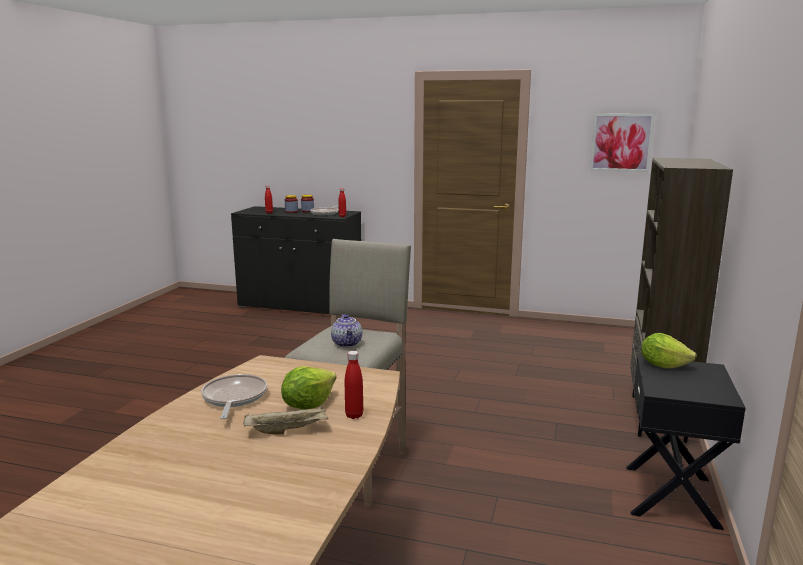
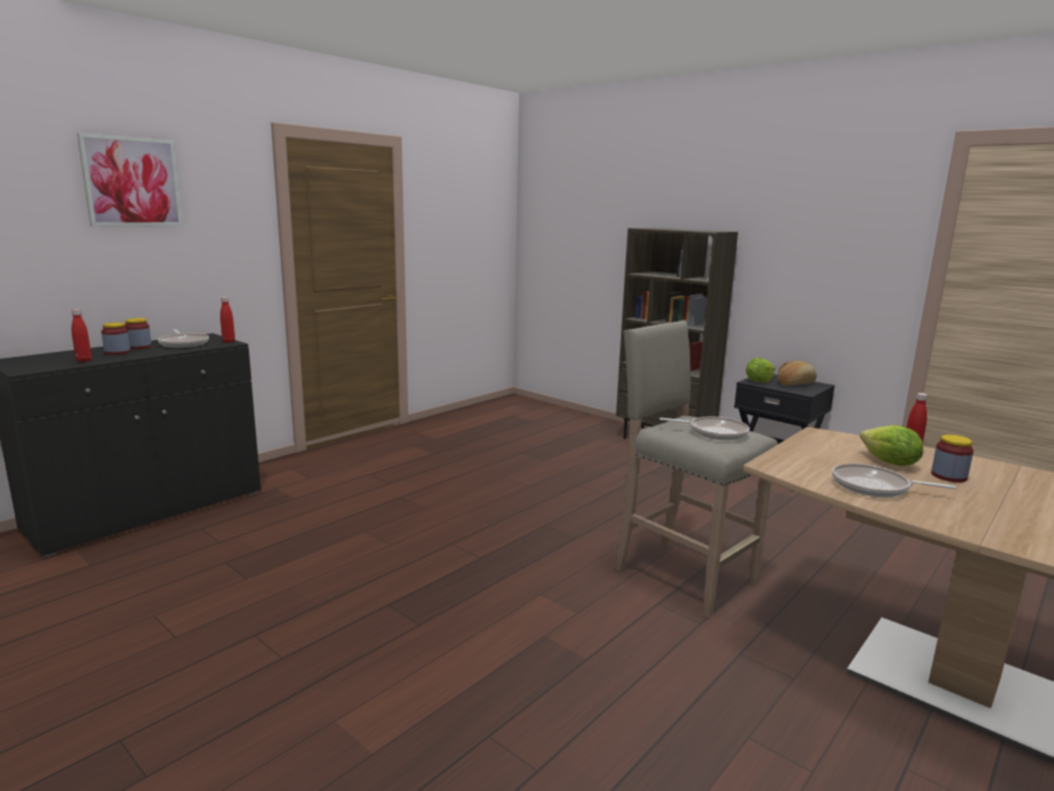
camera: 65 degrees left, 0 degrees up
(288, 430) = (948, 476): beige tray -> jar
(347, 344) = (714, 432): teapot -> frying pan
(621, 142) = (476, 219): picture -> picture (132, 182)
(694, 384) = (795, 384): none -> bread

